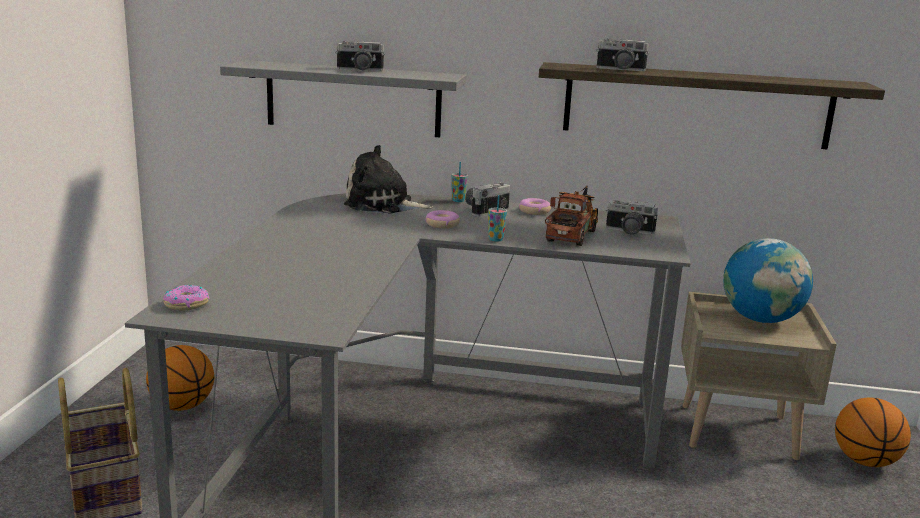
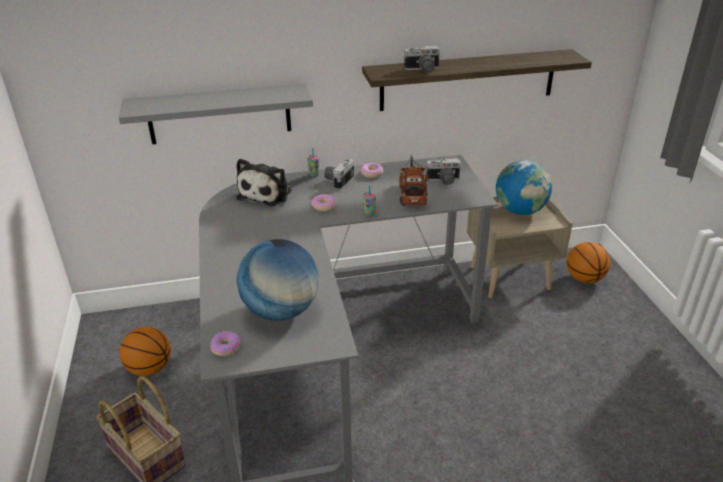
camera: 20 degrees left, 15 degrees up
(288, 291) = (281, 311): none -> globe
(359, 70) = (229, 97): camera -> none
(383, 205) = (267, 193): plush toy -> plush toy turned 60 degrees counterclockwise

